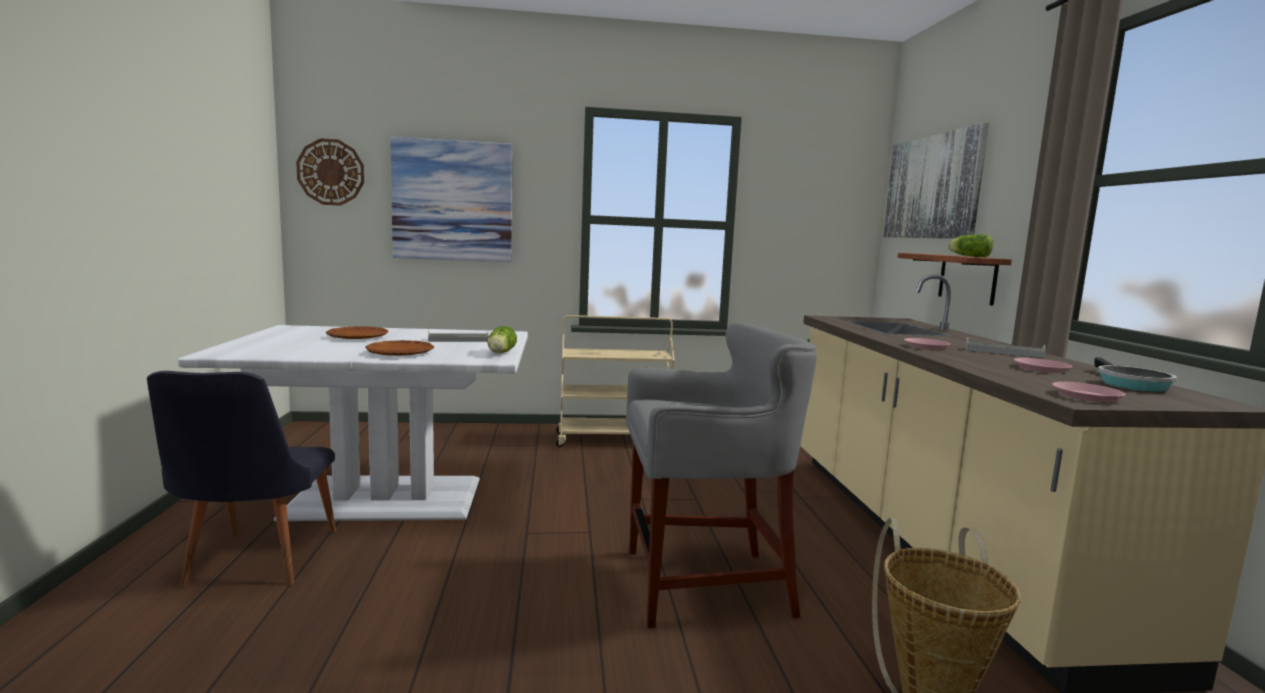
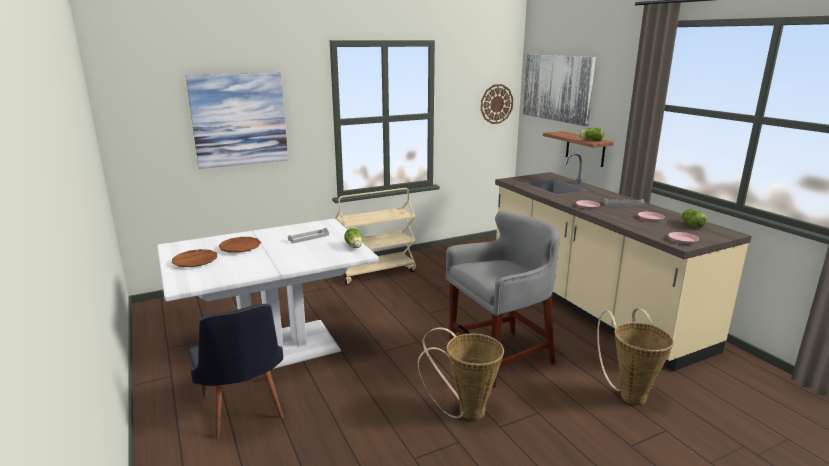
camera: 20 degrees left, 10 degrees up
(331, 172) = (138, 107): wall clock -> wall clock (496, 104)
(400, 353) = (296, 259): brown plate -> brown plate (195, 261)
(565, 654) = (465, 412): none -> basket
(1129, 384) = (691, 224): frying pan -> lettuce

